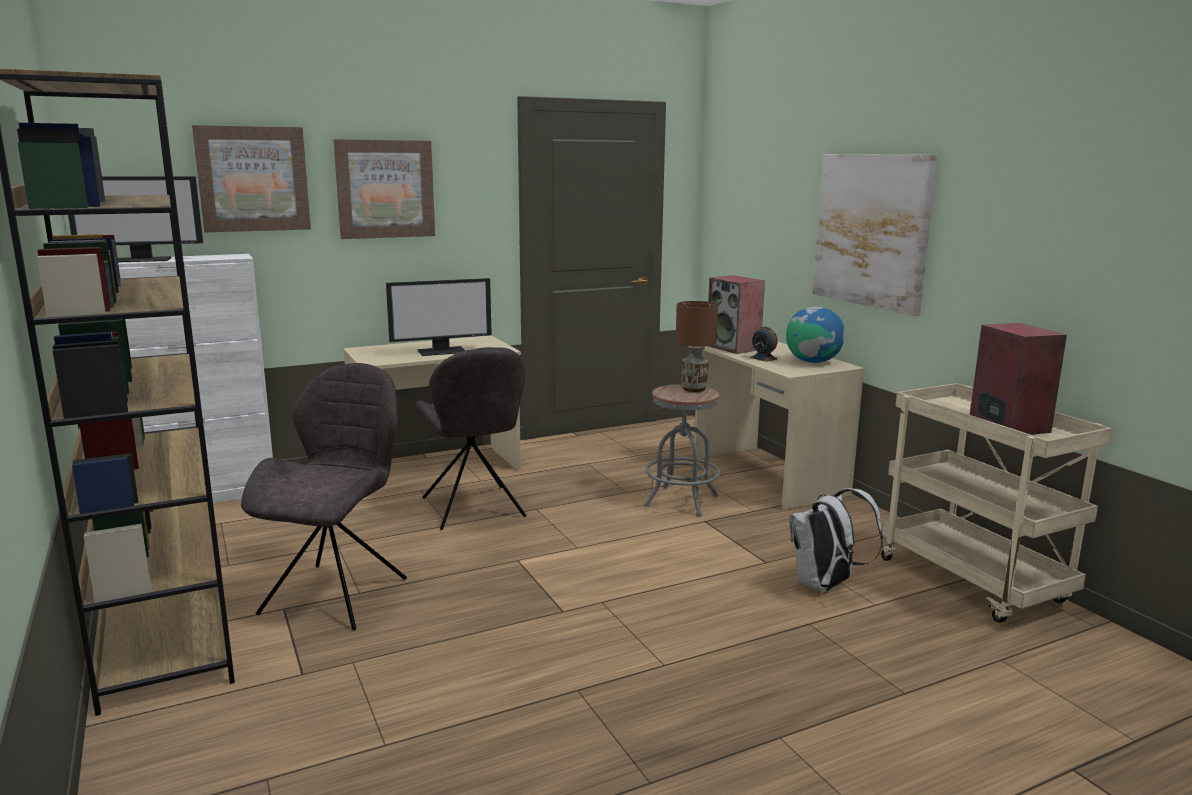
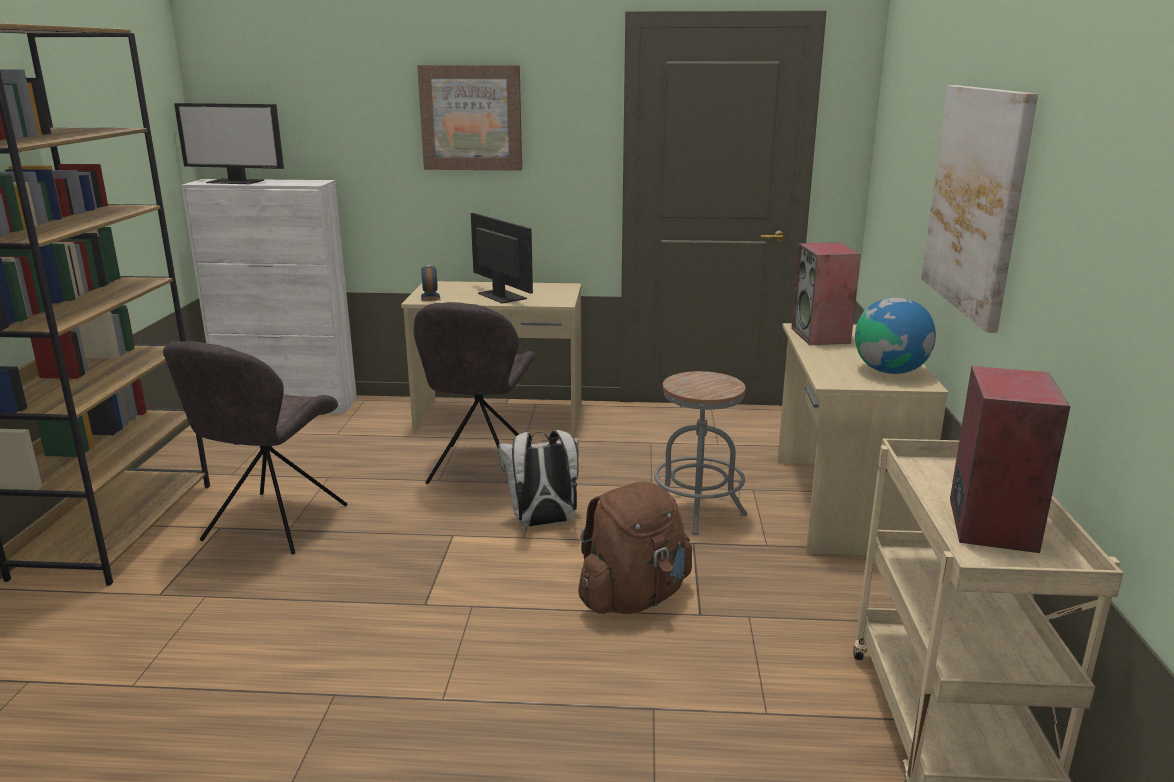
camera: 30 degrees right, 5 degrees up
(253, 179) = (343, 106): picture -> none
(338, 593) = (272, 525): grey chair -> grey chair turned 150 degrees clockwise
(442, 351) = (500, 296): monitor -> monitor turned 135 degrees counterclockwise
(694, 389) = (720, 382): brown table lamp -> none
(710, 564) = (634, 598): none -> brown backpack
(763, 358) = (832, 356): alarm clock -> alarm clock (430, 297)
(825, 586) = (734, 667): white backpack -> white backpack (543, 523)

